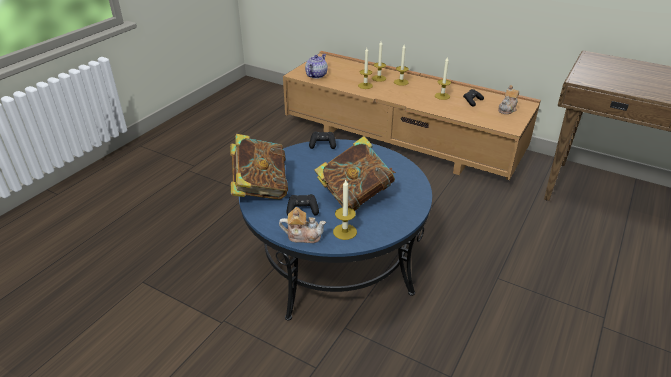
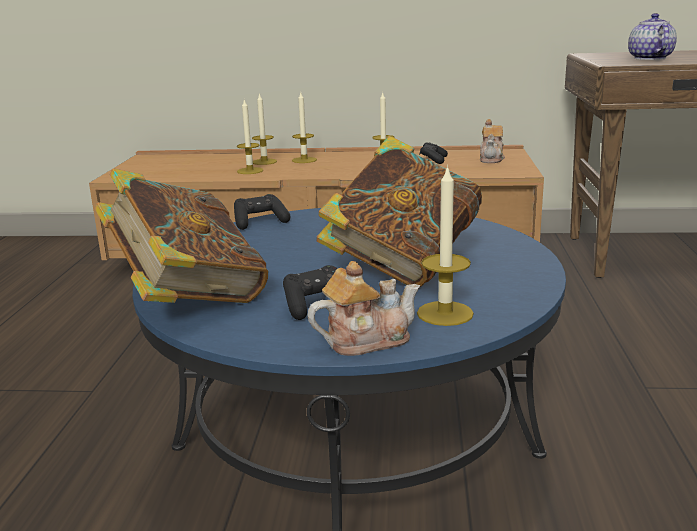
camera: 25 degrees left, 15 degrees down
(316, 75) = (152, 174): teapot -> teapot (649, 58)

